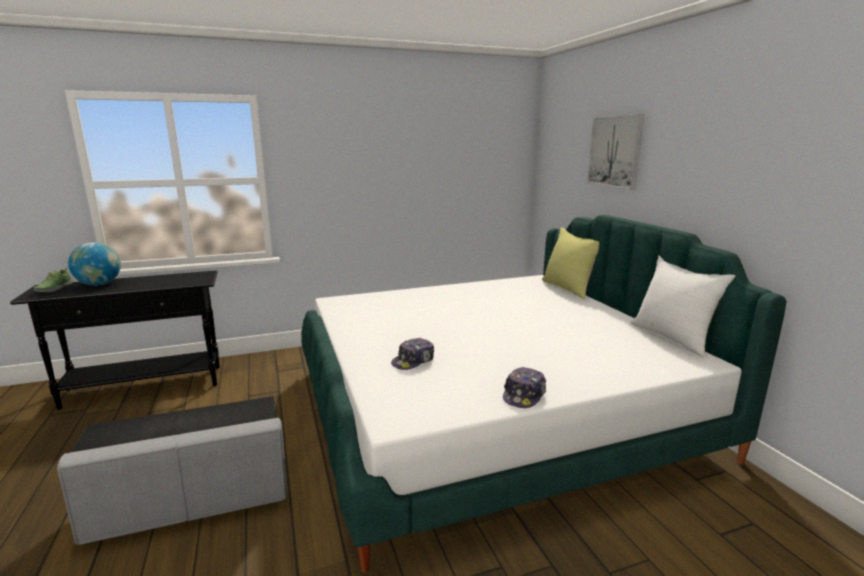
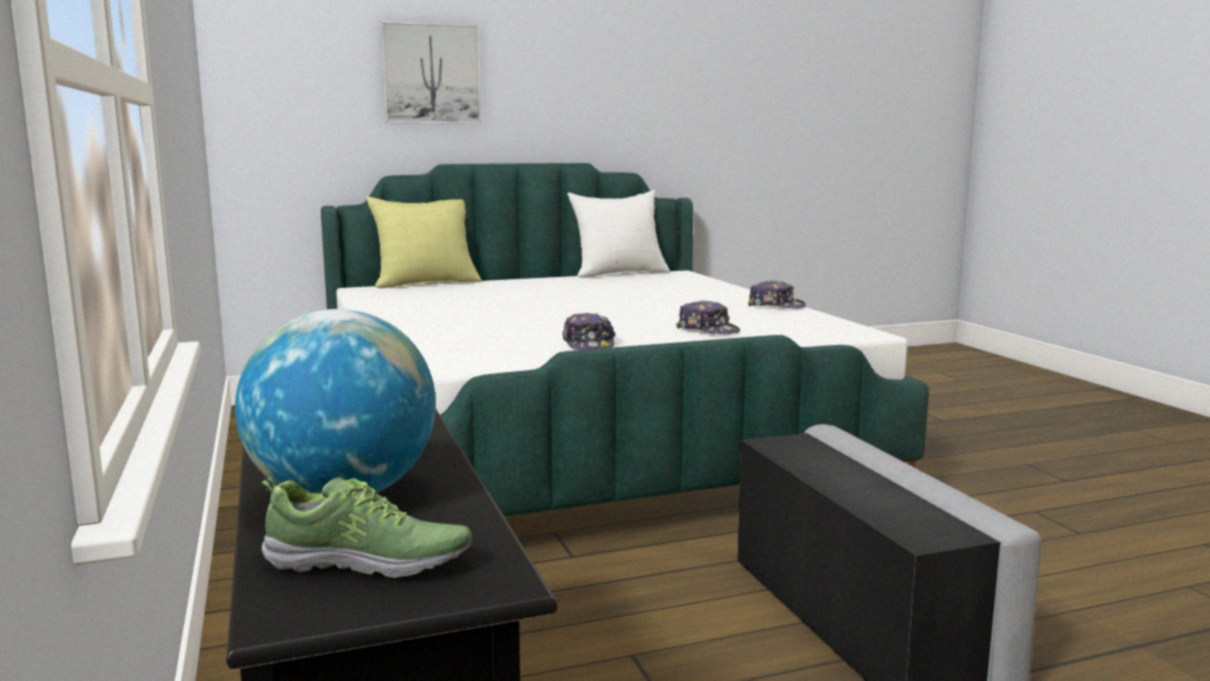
camera: 90 degrees left, 5 degrees down
(374, 329) = (589, 345): none -> cap

